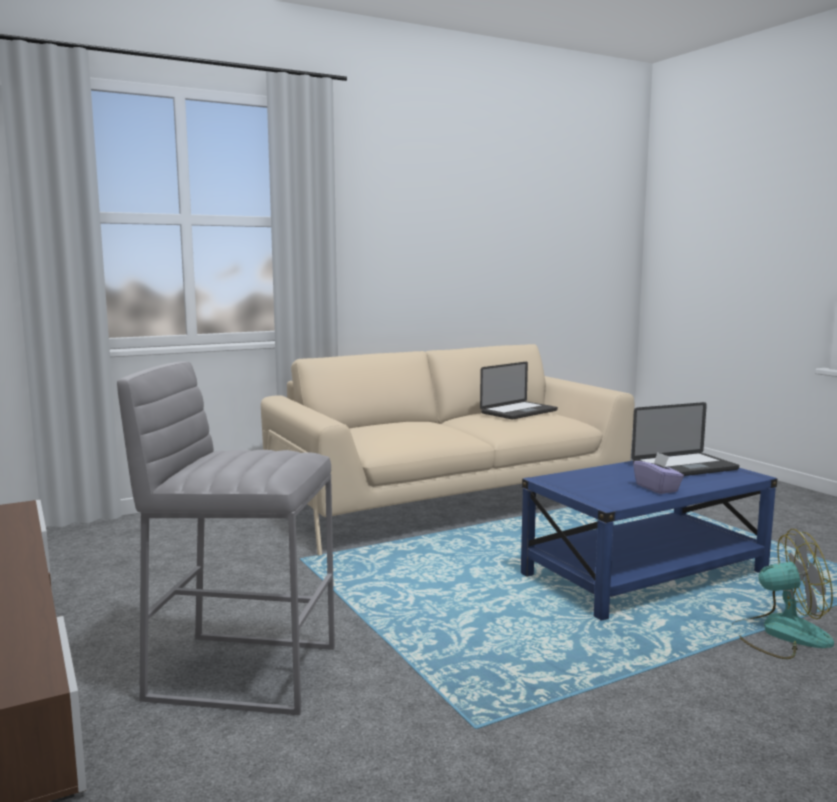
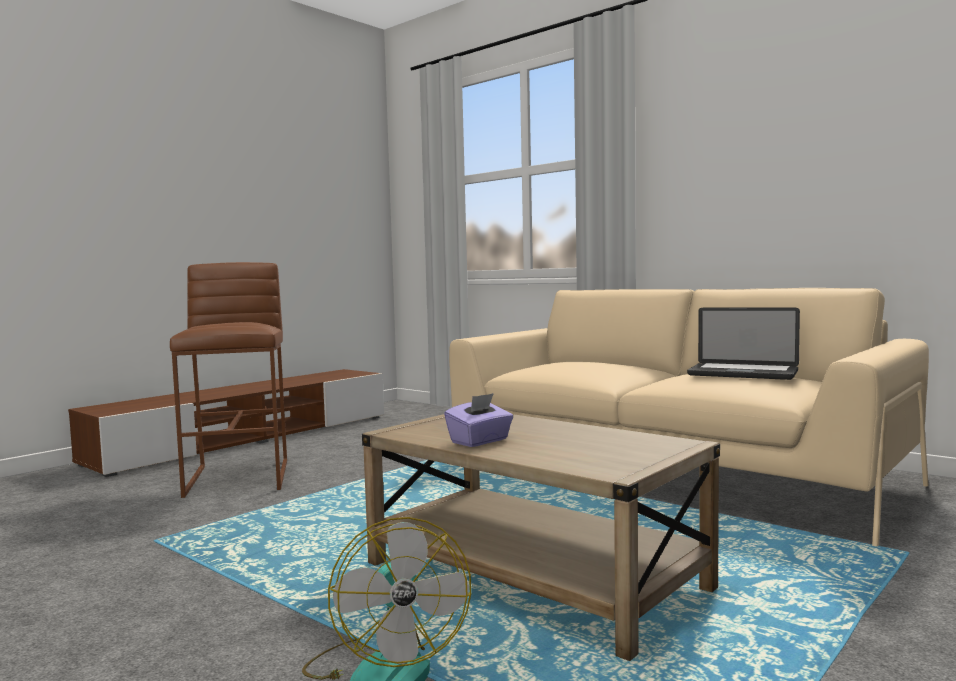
camera: 70 degrees right, 5 degrees down
(242, 671) = (240, 477): grey stool -> brown stool
(644, 574) = (534, 576): blue coffee table -> beige coffee table
(684, 467) = (611, 445): laptop -> none

